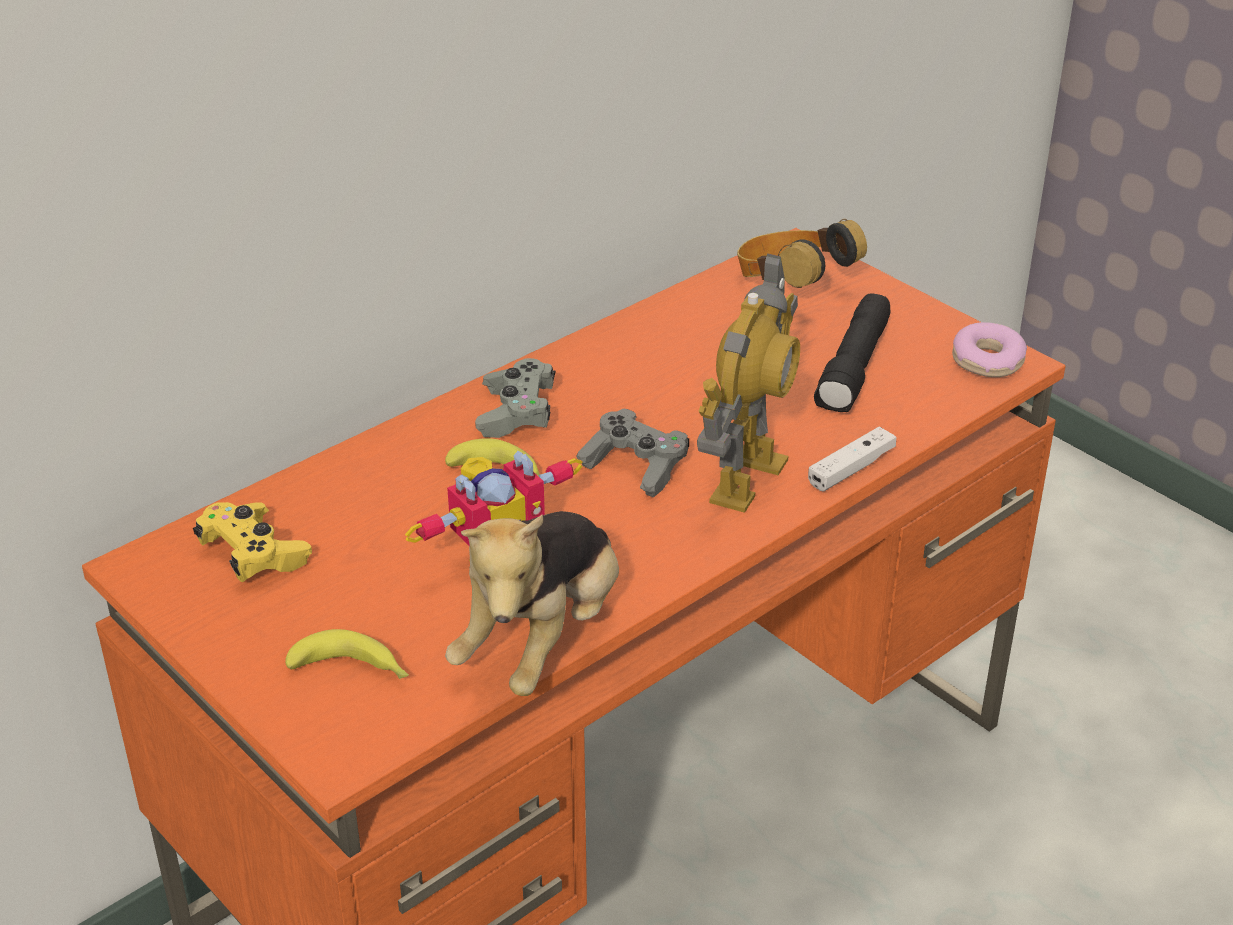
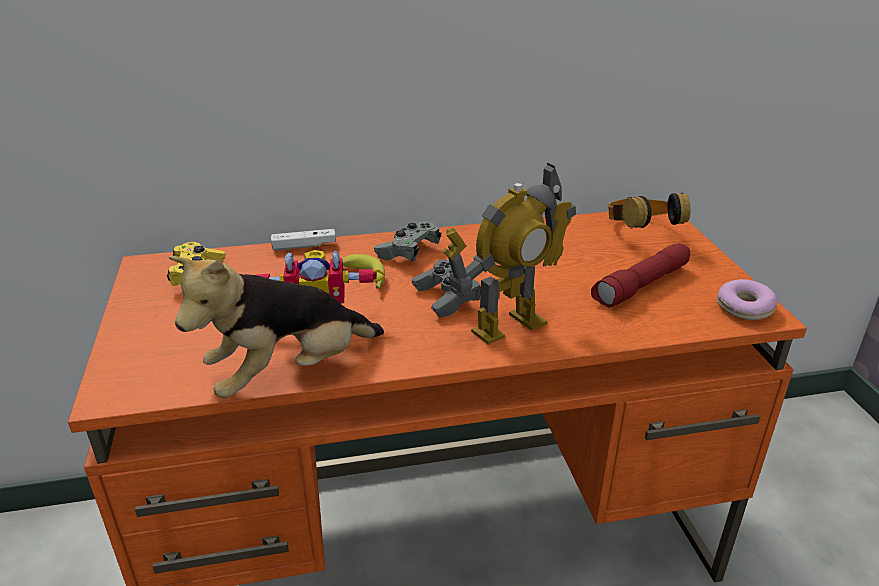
camera: 30 degrees right, 5 degrees down
(353, 671) = (173, 351): banana -> none
(851, 469) = (585, 342): white game controller -> white game controller (304, 246)
(855, 369) = (642, 286): black flashlight -> red flashlight

